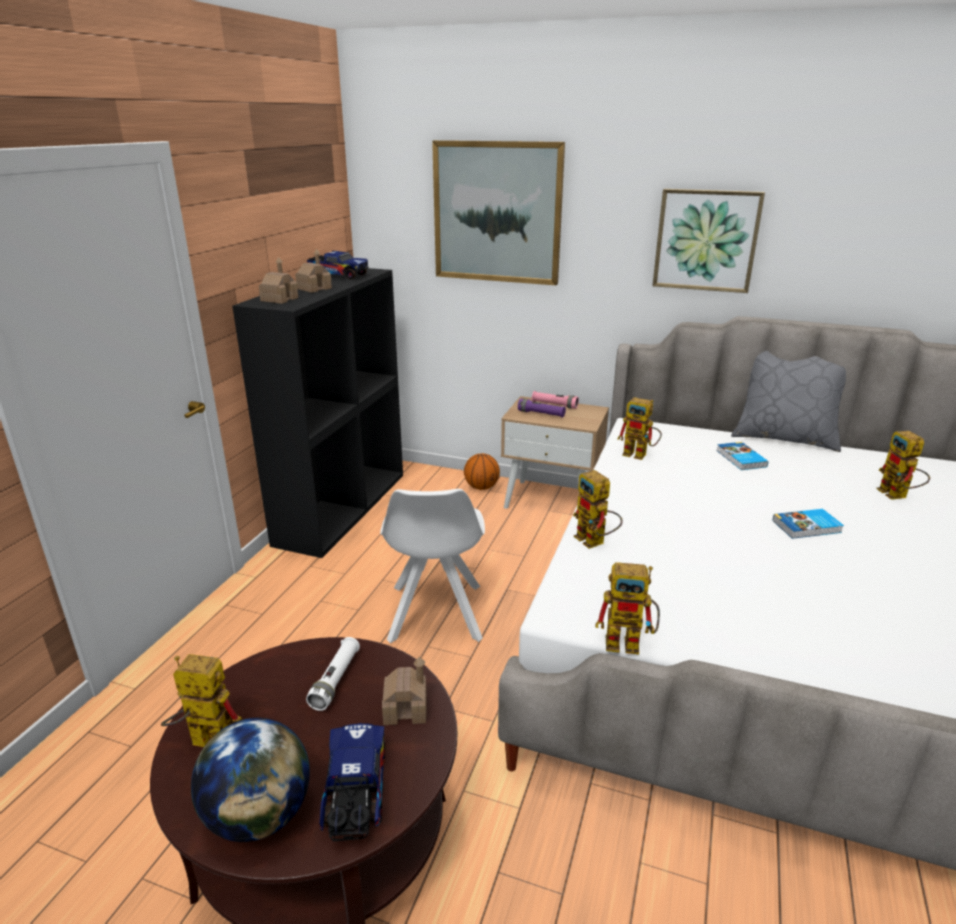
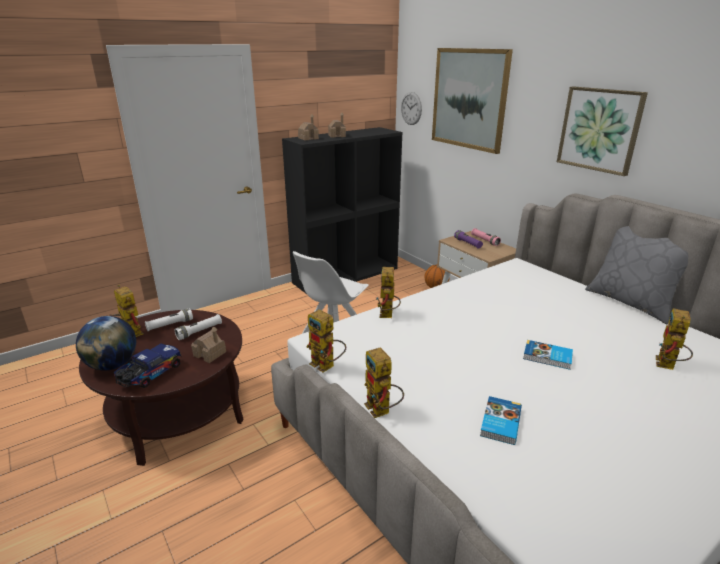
camera: 35 degrees right, 0 degrees up
(266, 693) = (170, 325): none -> white flashlight
(337, 275) = (365, 131): toy truck -> none
(385, 232) = (411, 108): none -> wall clock
(640, 455) = (494, 281): toy robot -> toy robot (382, 411)
(740, 459) = (567, 304): book -> book (499, 422)

